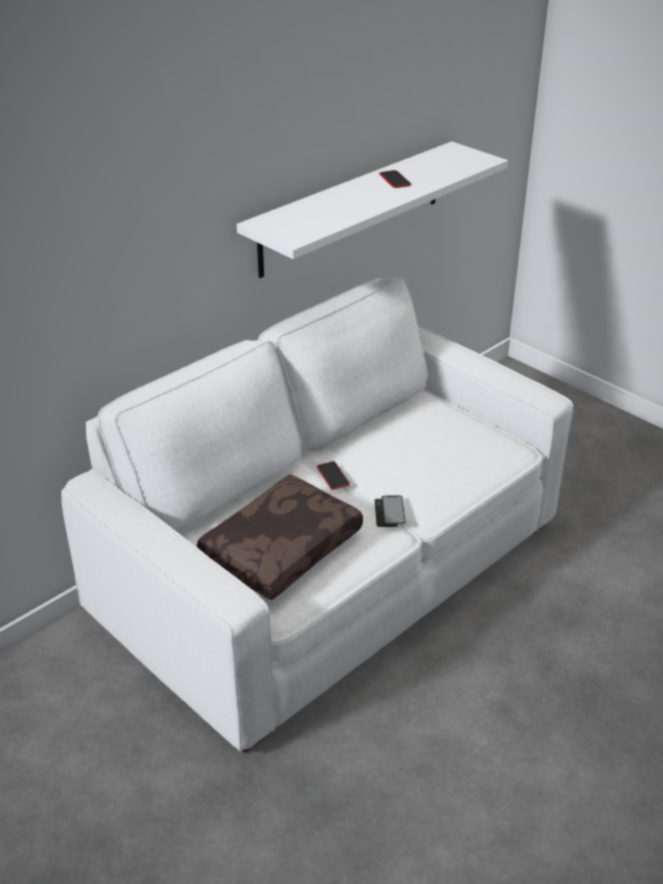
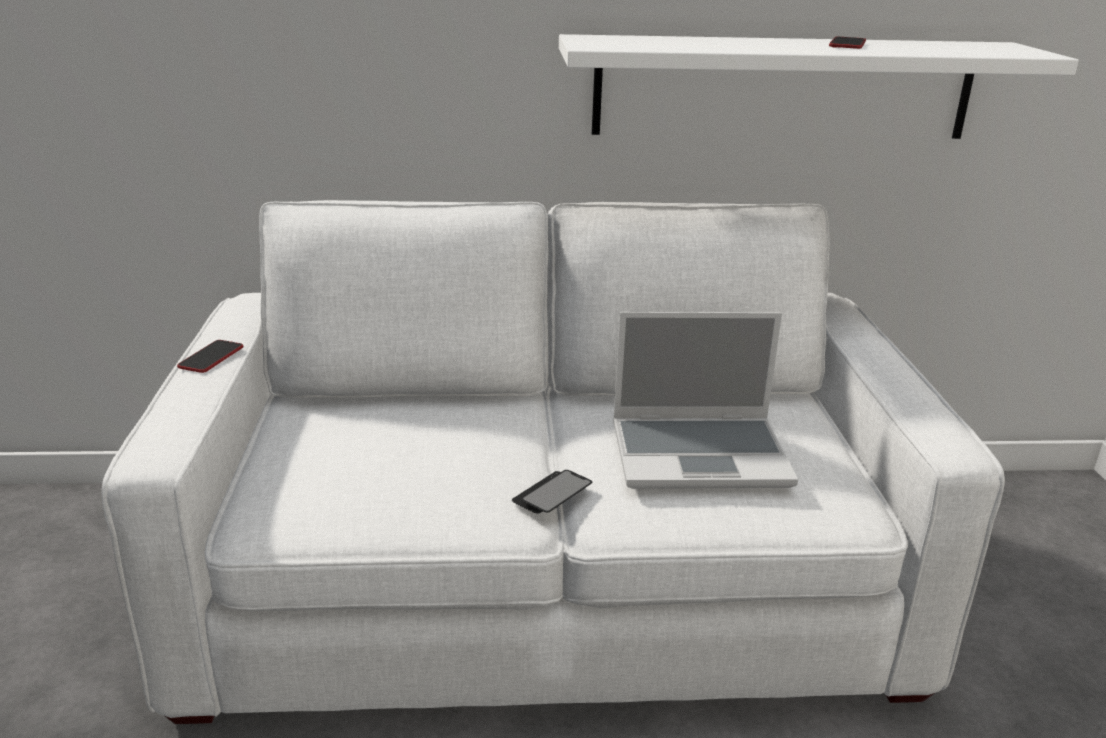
camera: 40 degrees right, 10 degrees down
(280, 547) = (363, 461): brown pillow -> none
(333, 476) = (546, 426): phone -> phone (211, 357)
(427, 453) = (701, 454): none -> laptop

